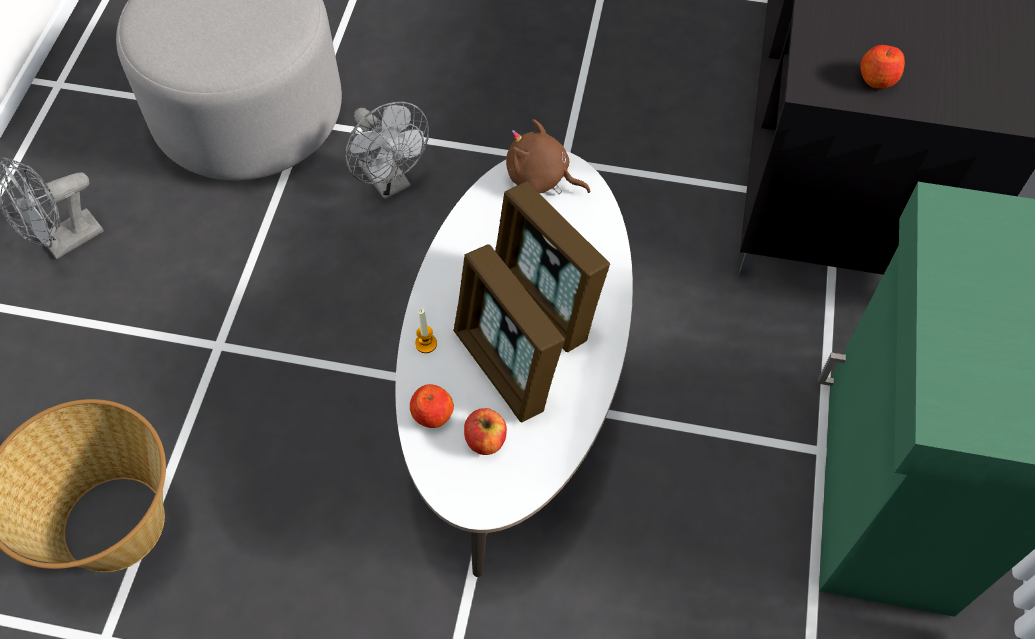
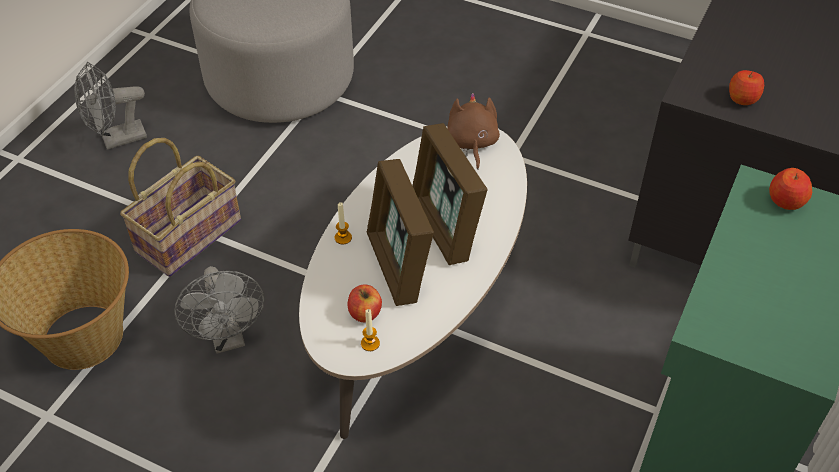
camera: 15 degrees right, 10 degrees down
(201, 354) = (188, 235): none -> basket
(390, 182) = (370, 145): grey fan -> grey fan (228, 338)
(432, 414) = (330, 287): apple -> apple (786, 201)
(505, 479) = (370, 343): none -> candle
(541, 178) = (472, 143): brown plush toy -> brown plush toy turned 45 degrees clockwise

